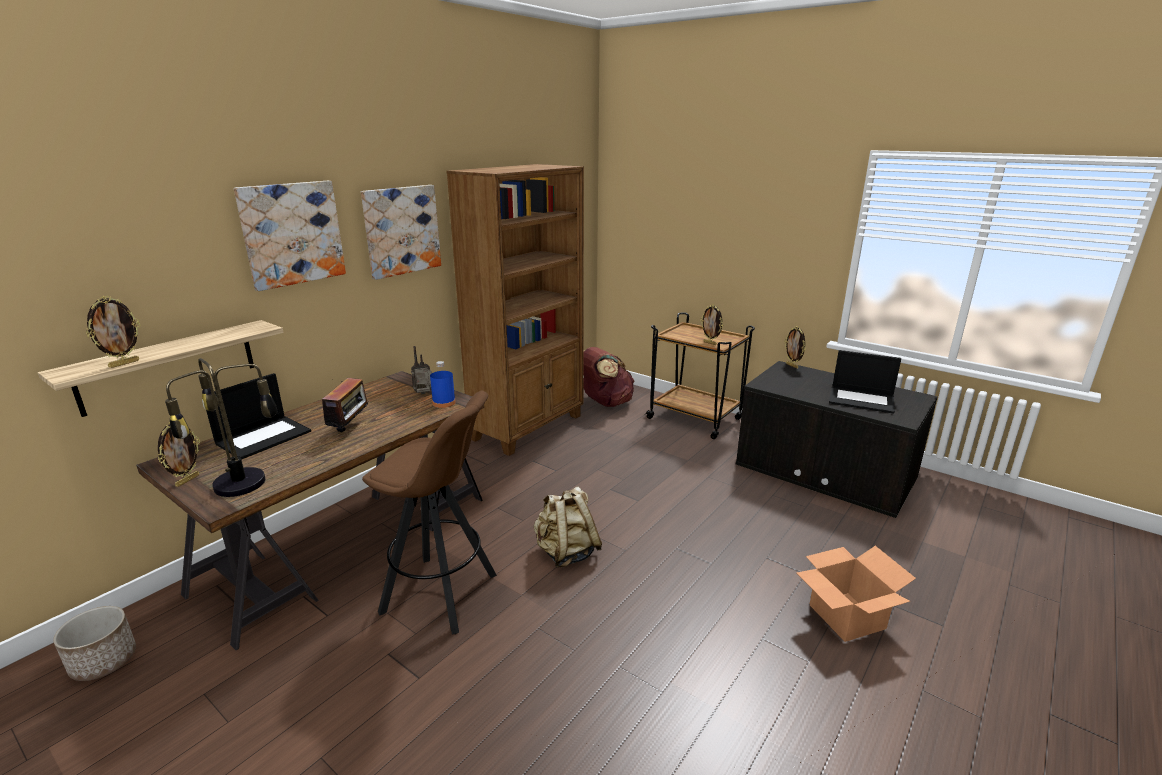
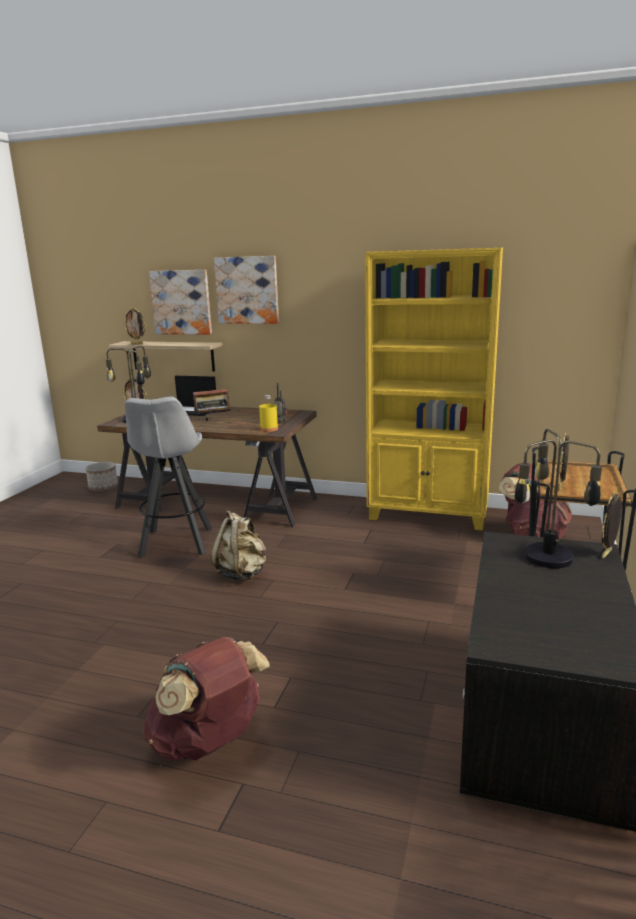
camera: 70 degrees right, 5 degrees down
(401, 230) = (332, 298): picture -> picture (181, 302)
(442, 594) = (175, 543): brown stool -> grey stool
(444, 403) = (269, 429): blue bottle -> yellow bottle
(529, 427) = (429, 515): brown bookcase -> yellow bookcase
(792, 380) = (547, 557): none -> table lamp
(848, 617) = (209, 742): cardboard box -> brown backpack
(862, 400) = (537, 610): laptop -> none

